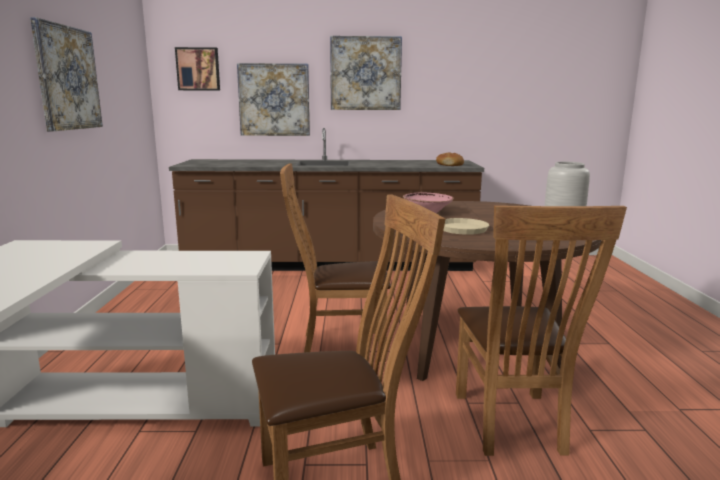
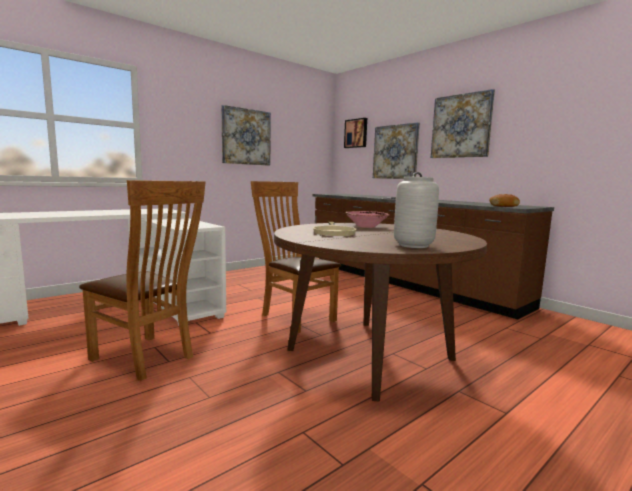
camera: 50 degrees right, 5 degrees down
(512, 426) = (265, 395): brown chair -> none

